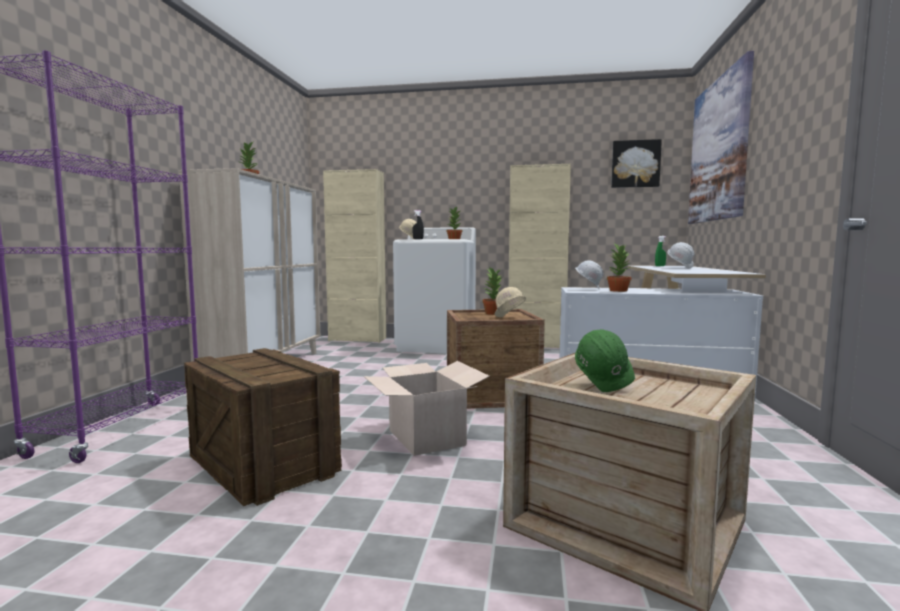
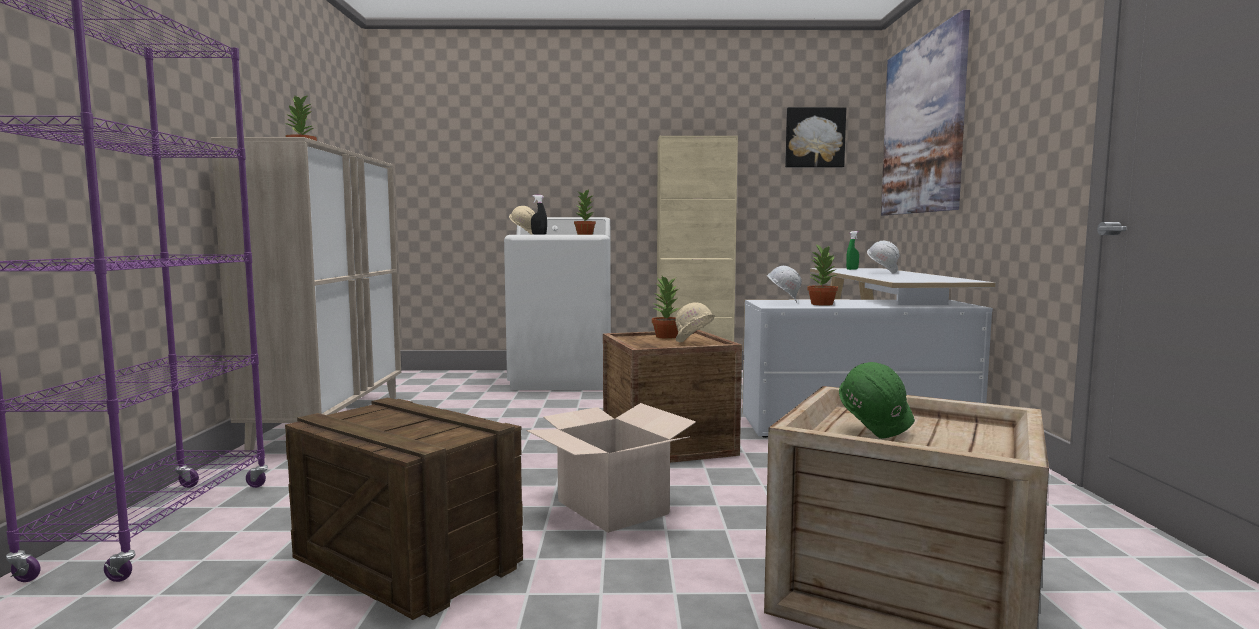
camera: 10 degrees left, 0 degrees up
(357, 339) = (445, 374): beige cabinet -> none

